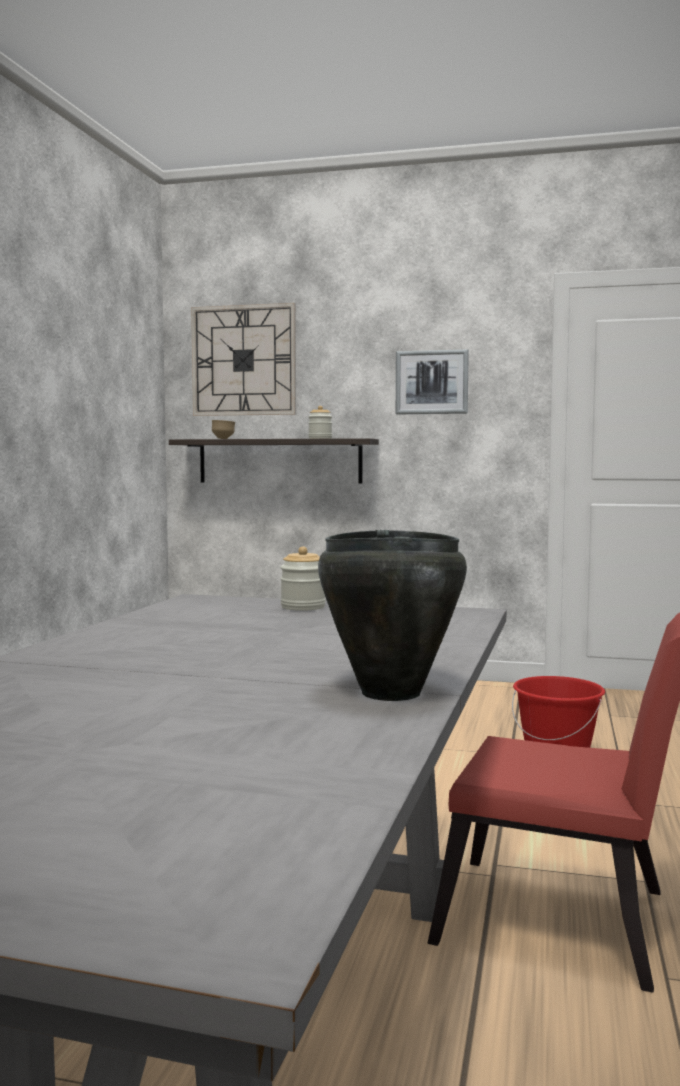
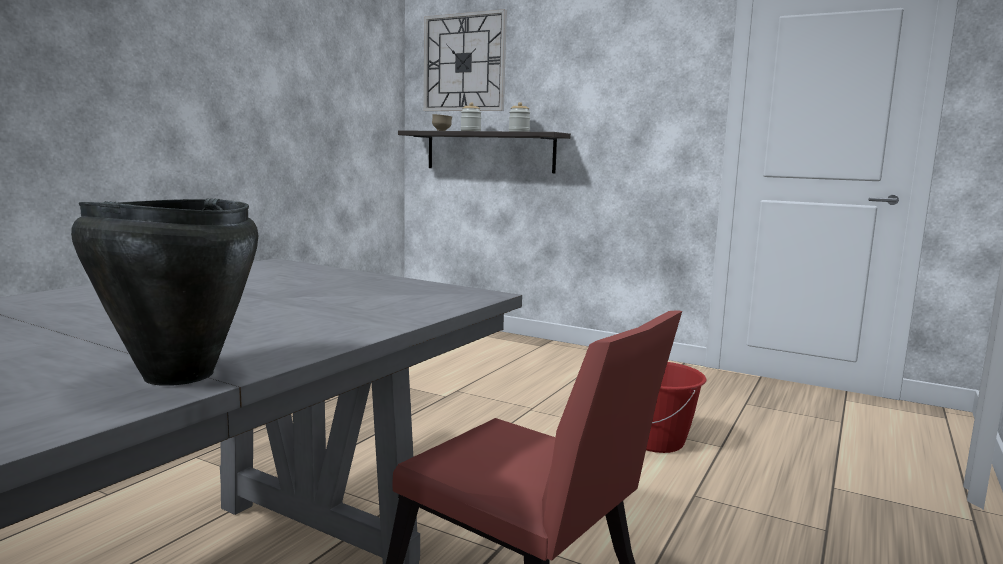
camera: 15 degrees right, 5 degrees up
(303, 607) = (339, 277): jar -> jar (470, 131)
(432, 382) = (619, 81): picture -> none

